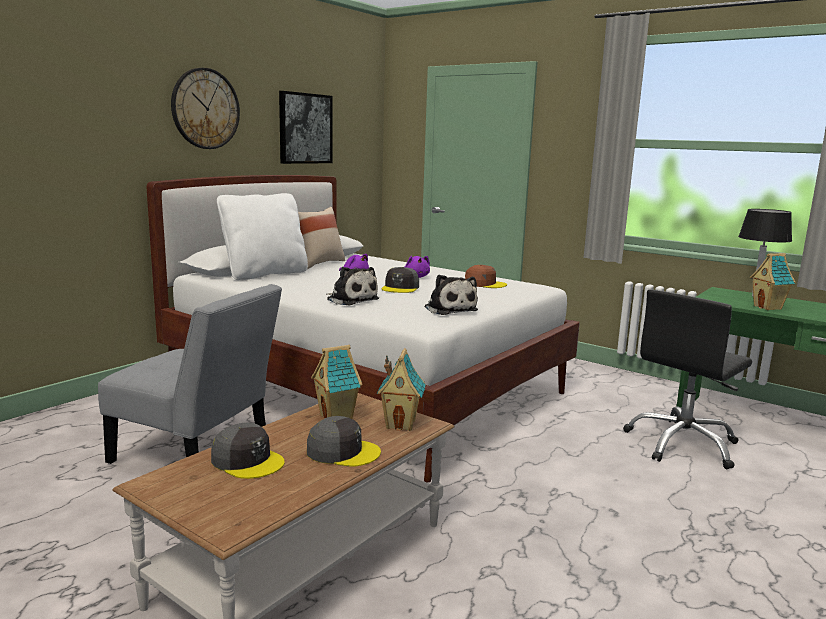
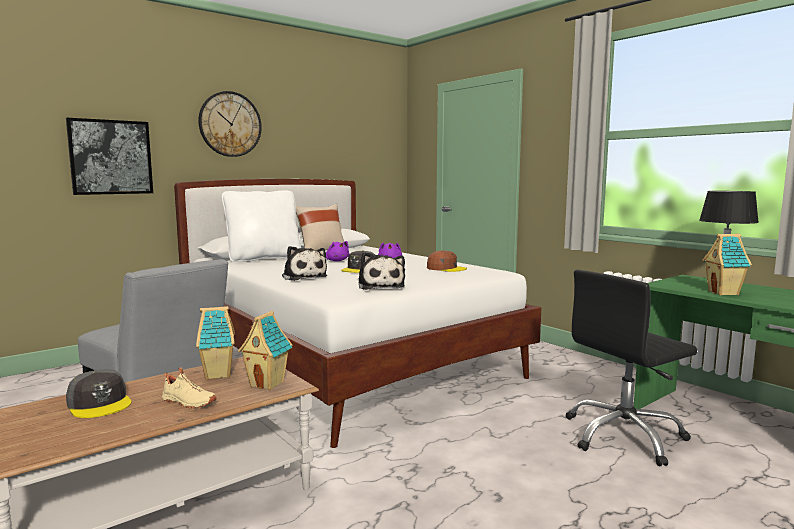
camera: 15 degrees right, 5 degrees down
(305, 128) = (326, 140): picture -> picture (111, 157)
(342, 451) = (187, 402): grey cap -> beige shoe

